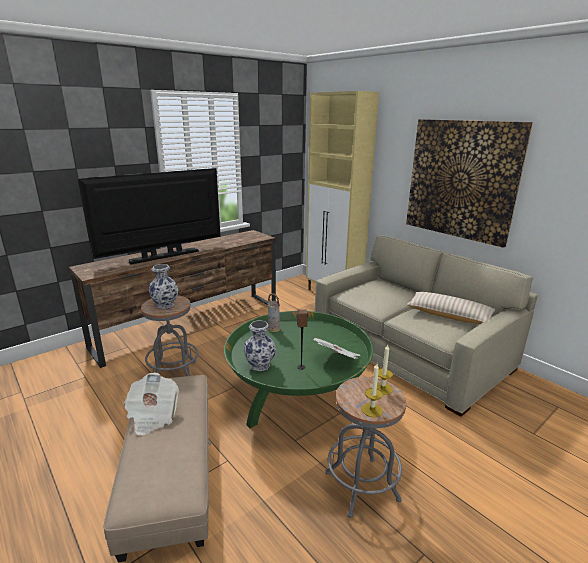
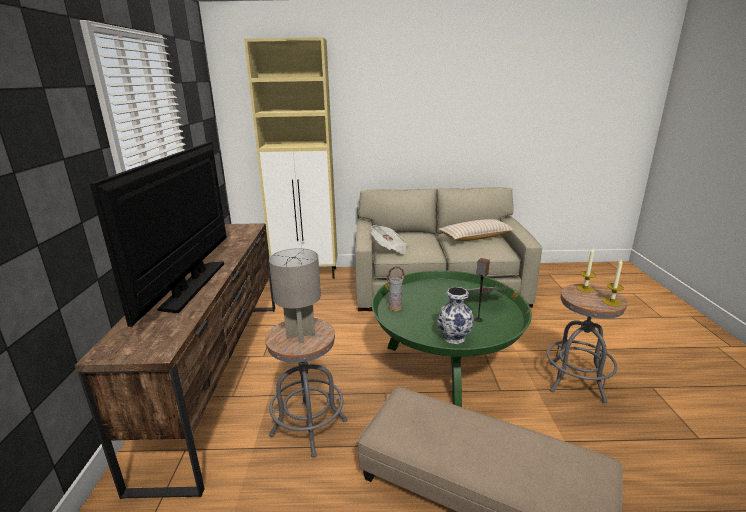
camera: 50 degrees left, 0 degrees up
(152, 415) = (452, 445): newspaper -> newspaper (390, 249)
(164, 304) = (300, 335): vase -> grey table lamp
(461, 180) = (432, 121): picture -> none

